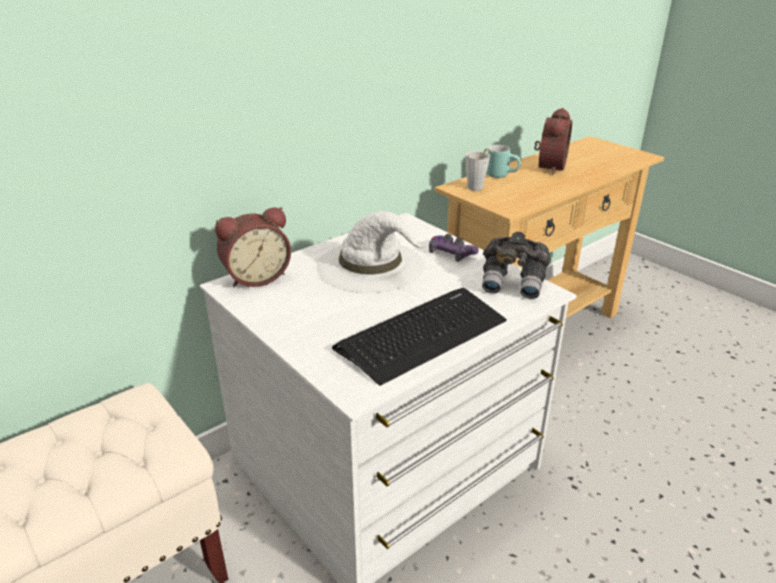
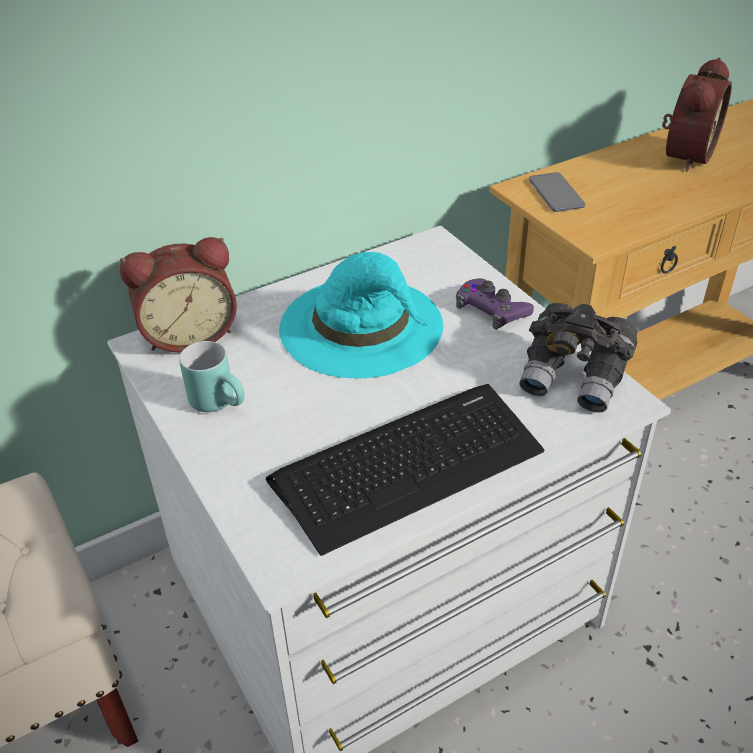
camera: 10 degrees right, 10 degrees up
(372, 266) = (363, 327): white hat -> turquoise hat
(477, 189) = (556, 193): grey cup -> phone
(502, 175) = (604, 168): turquoise mug -> turquoise mug (221, 402)

